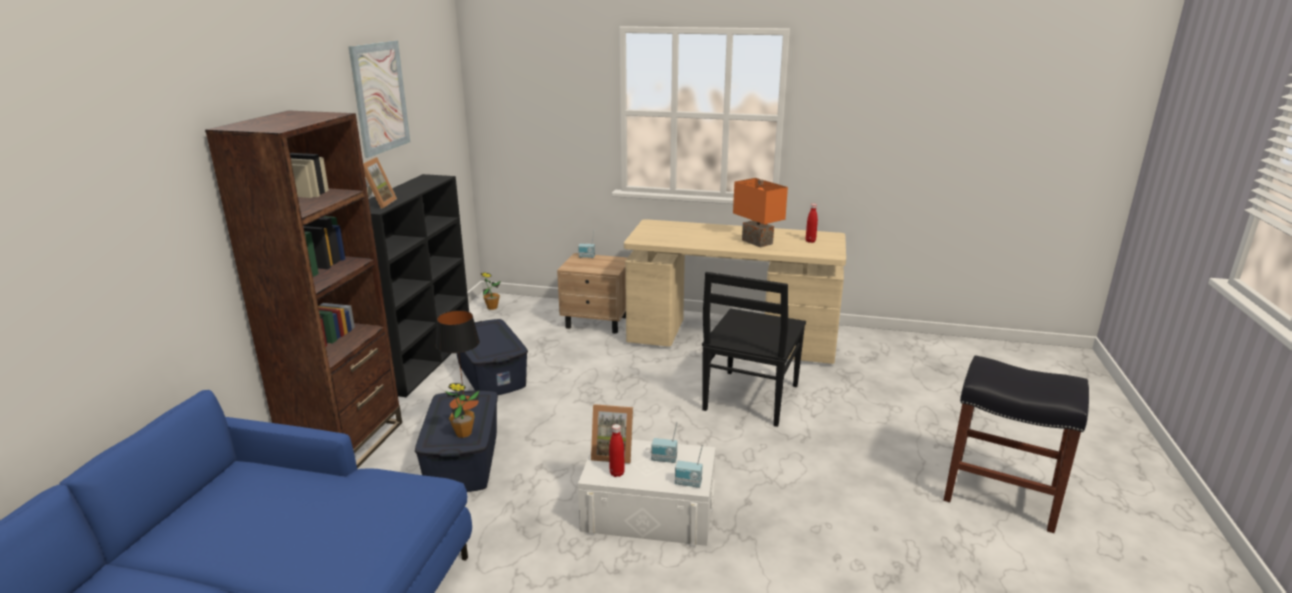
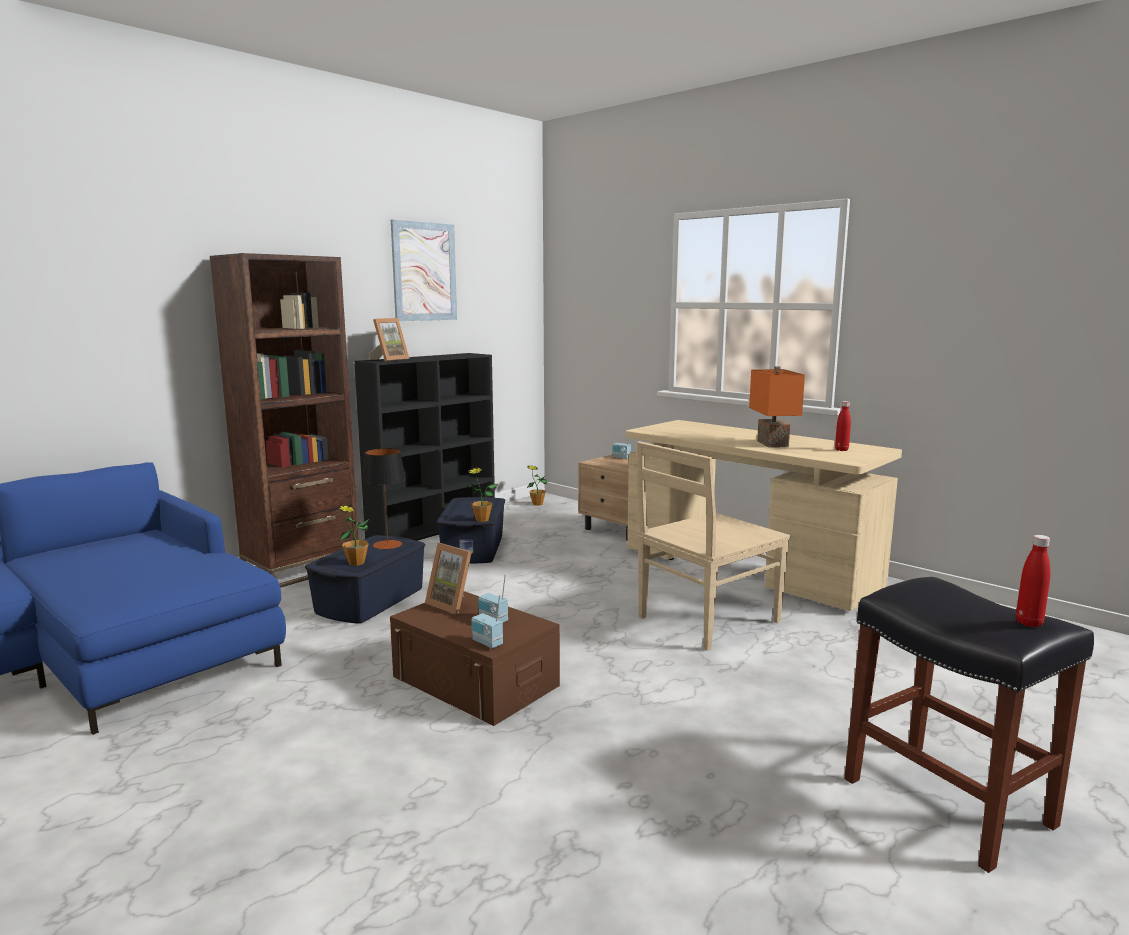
camera: 30 degrees right, 10 degrees down
(514, 350) = (482, 520): none -> potted plant
(617, 473) = (433, 618): red bottle -> red bottle (1028, 623)
(649, 511) = (475, 681): white storage box -> brown storage box
(750, 399) = (706, 620): black chair -> beige chair

